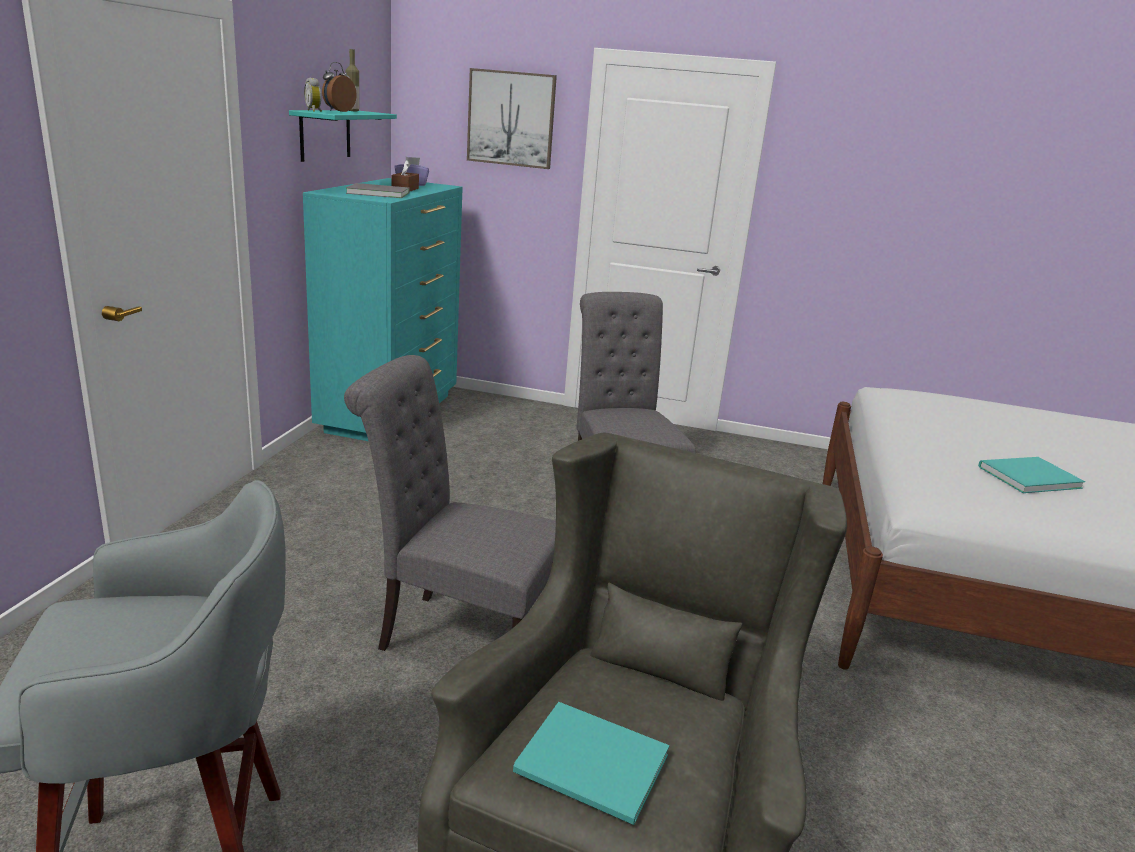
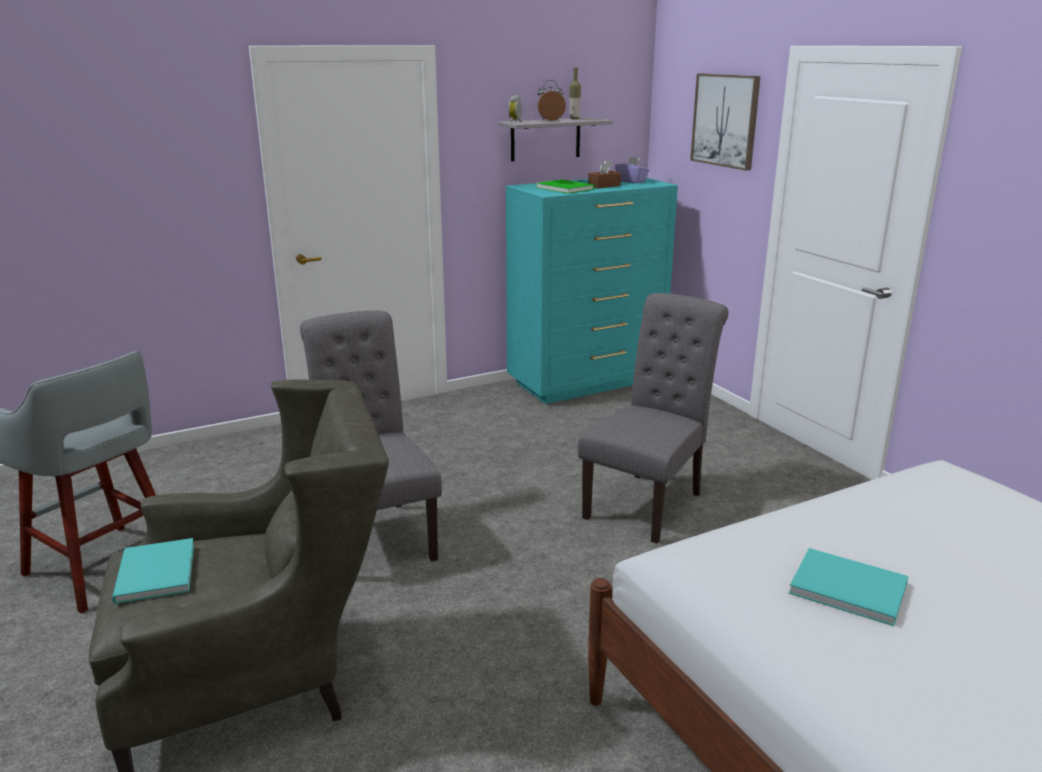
camera: 50 degrees right, 0 degrees up
(325, 134) = (545, 139): turquoise shelf -> grey shelf
(377, 193) = (564, 188): grey book -> green book

